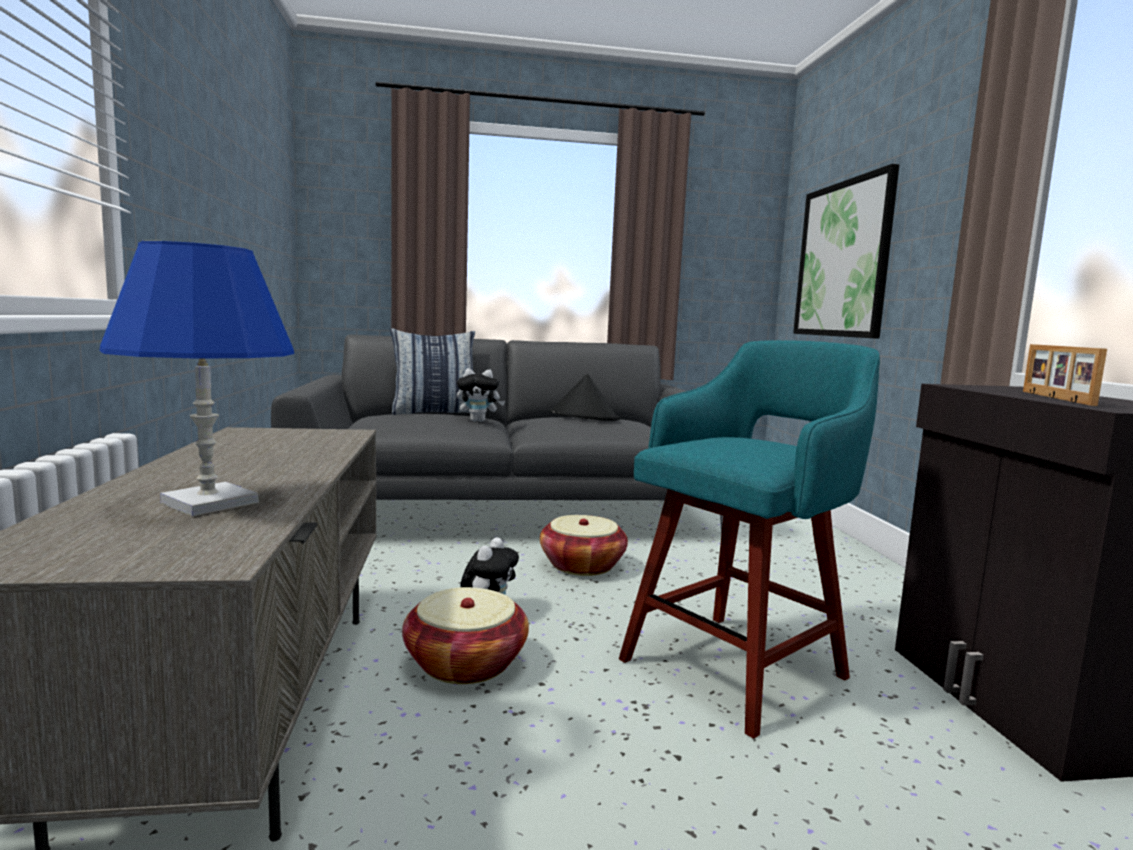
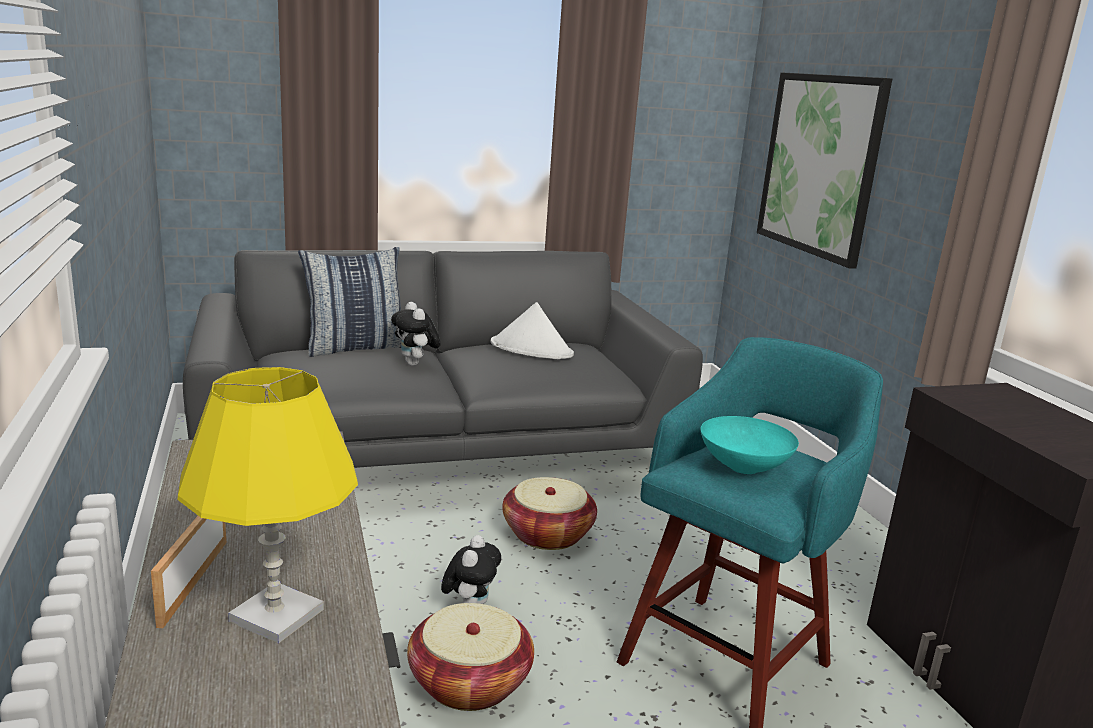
camera: 10 degrees left, 10 degrees up
(209, 502) = (276, 615): blue table lamp -> yellow table lamp
(479, 421) = (415, 364): plush toy -> plush toy turned 75 degrees clockwise
(584, 416) = (532, 349): black hat -> white hat
(736, 444) = (743, 467): none -> turquoise bowl
(1054, 398) = (1035, 431): picture frame -> picture frame (191, 581)

